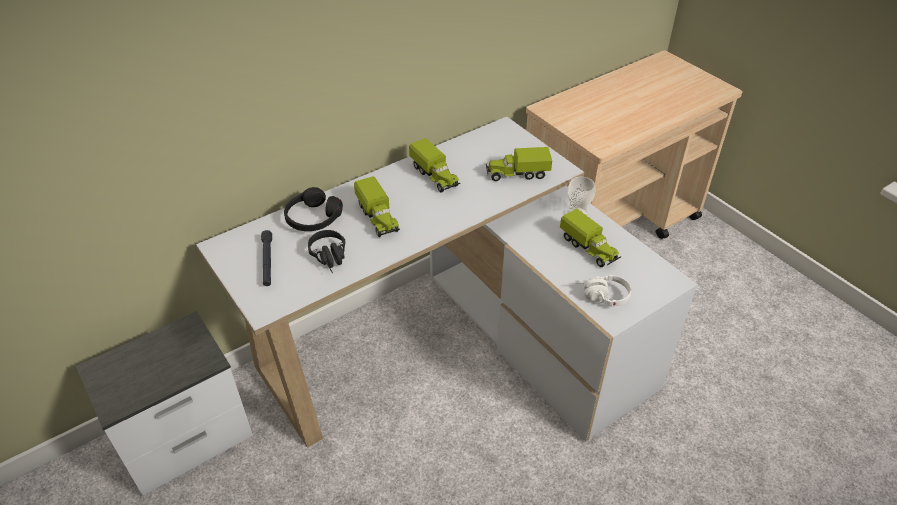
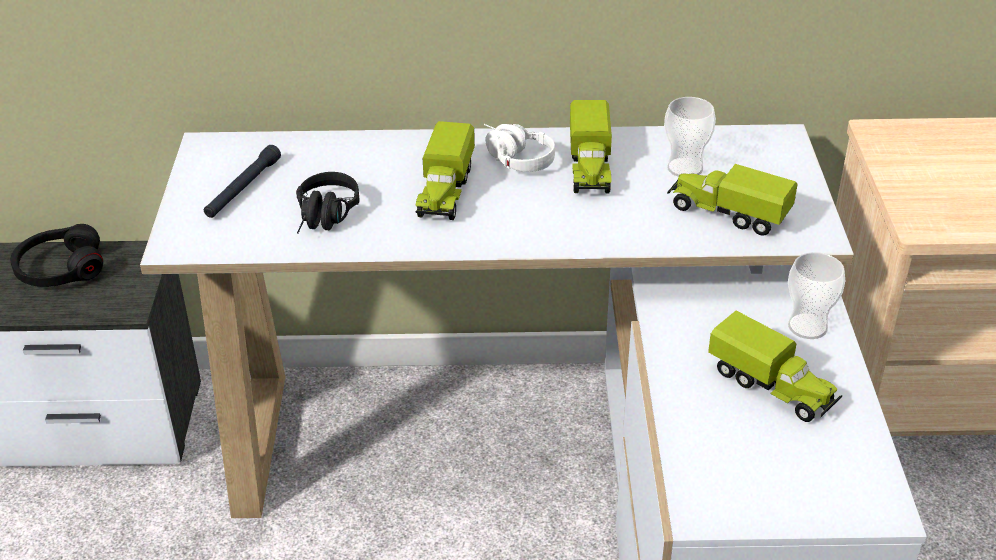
camera: 35 degrees right, 5 degrees down
(313, 218) = (357, 158): black headphones -> black headphones (60, 269)
(477, 159) = (685, 168): none -> cup
(589, 248) = (772, 387): toy truck -> toy truck turned 45 degrees counterclockwise
(600, 296) = (714, 468): white headphones -> white headphones (512, 158)

